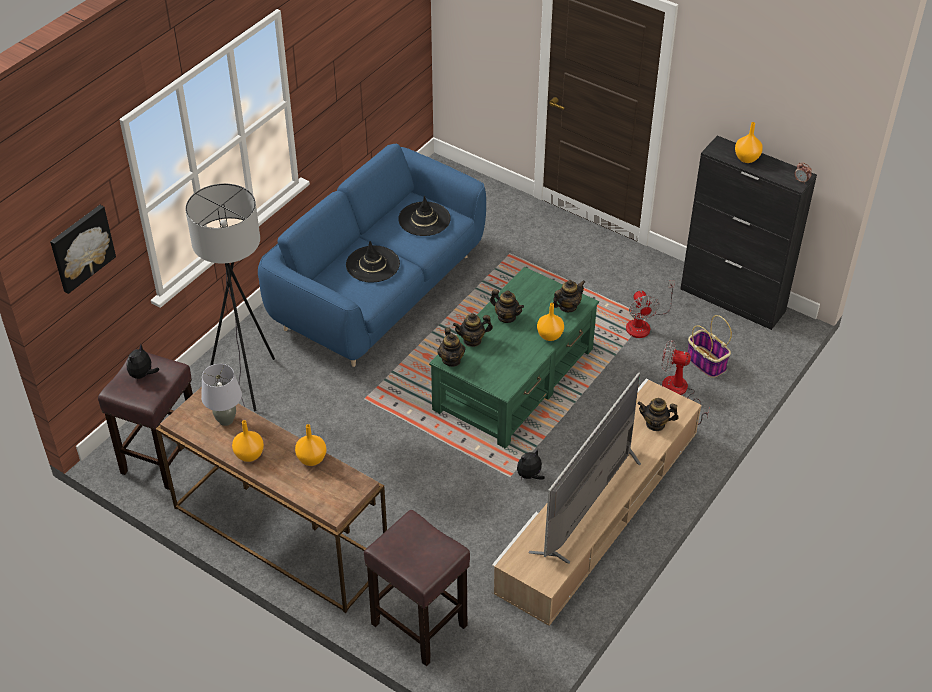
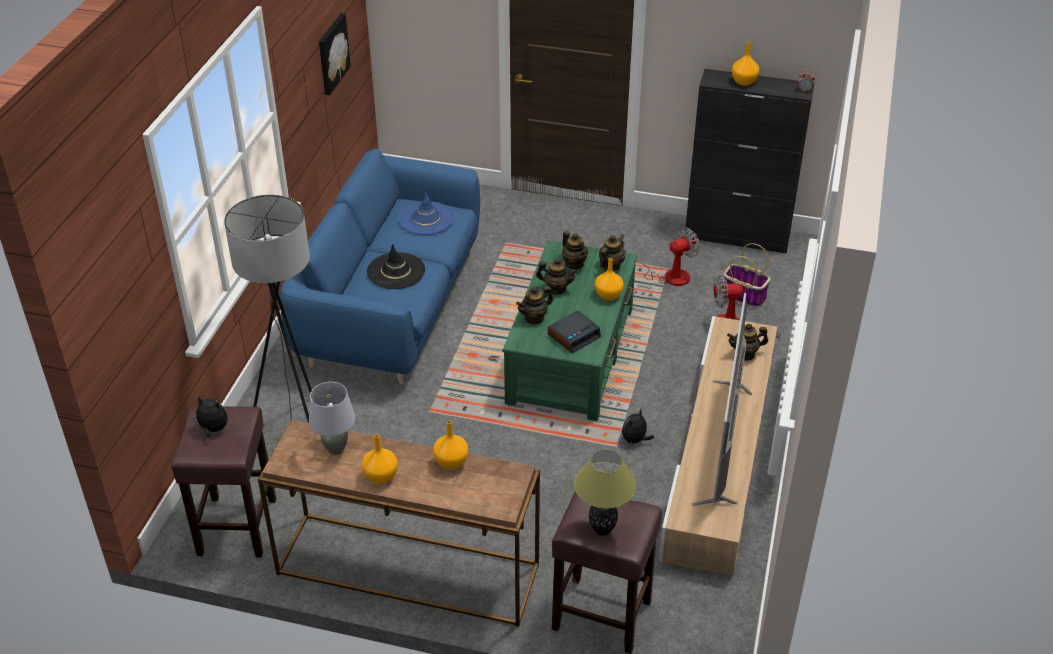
camera: 20 degrees left, 5 degrees down
(81, 247) = (124, 292): picture -> picture (332, 53)
(142, 375) = (213, 429): plush toy -> plush toy turned 105 degrees clockwise
(407, 555) = (602, 530): none -> table lamp
(424, 219) = (426, 218): black hat -> blue hat
(451, 360) = (524, 341): teapot -> teapot (574, 263)
(498, 366) = (574, 336): none -> alarm clock
(643, 324) = (667, 276): fan -> fan turned 90 degrees counterclockwise

